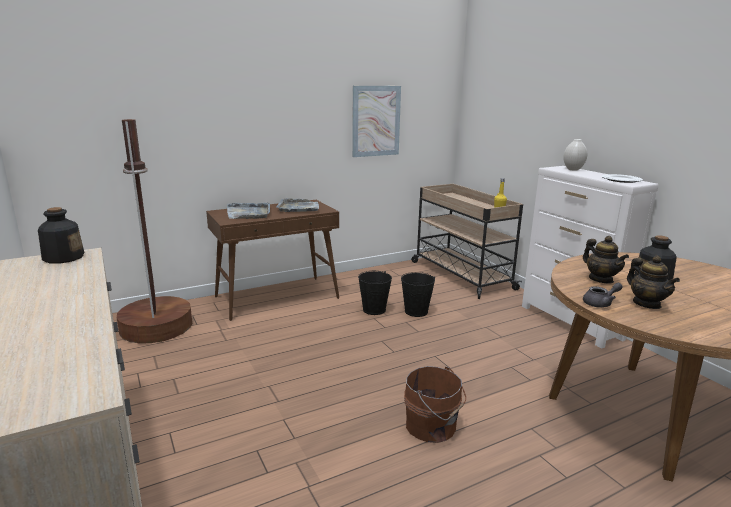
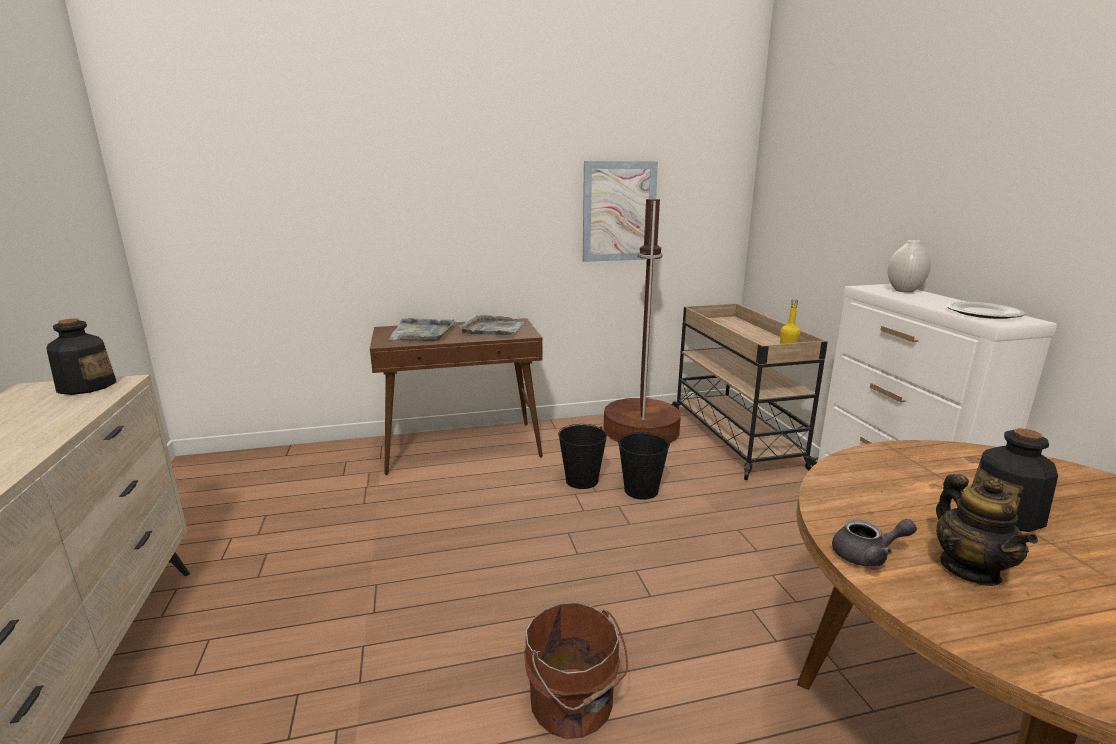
camera: 15 degrees right, 0 degrees up
(156, 327) = (294, 473): brown floor lamp -> brown floor lamp (640, 431)
(601, 279) = (896, 498): teapot -> none

